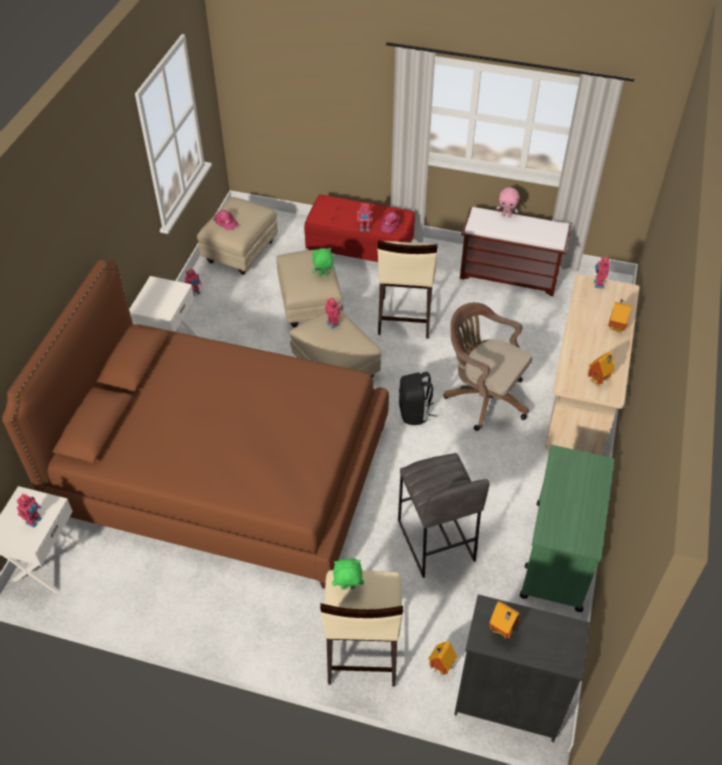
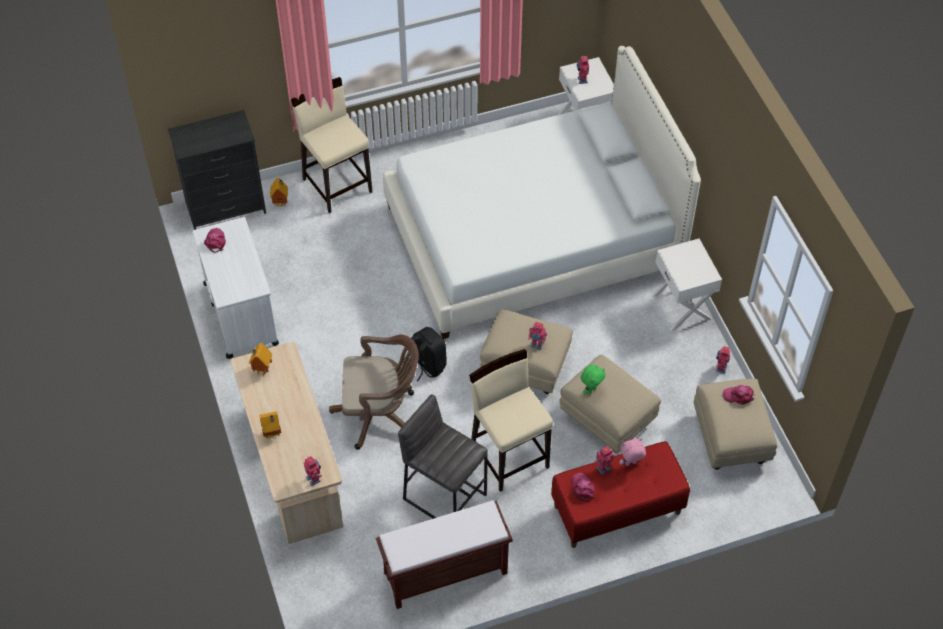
camera: 145 degrees right, 5 degrees up
(223, 470) = (533, 238): brown bed -> white bed
(347, 588) = (346, 134): green plush toy -> none
(435, 541) = (337, 275): grey stool -> grey stool (444, 496)
(501, 631) = (228, 128): toy house -> none
(506, 215) = (464, 542): pink plush toy -> pink plush toy (631, 464)
(558, 556) = (241, 313): green cart -> white cart
(580, 531) = (215, 241): none -> pink cap

